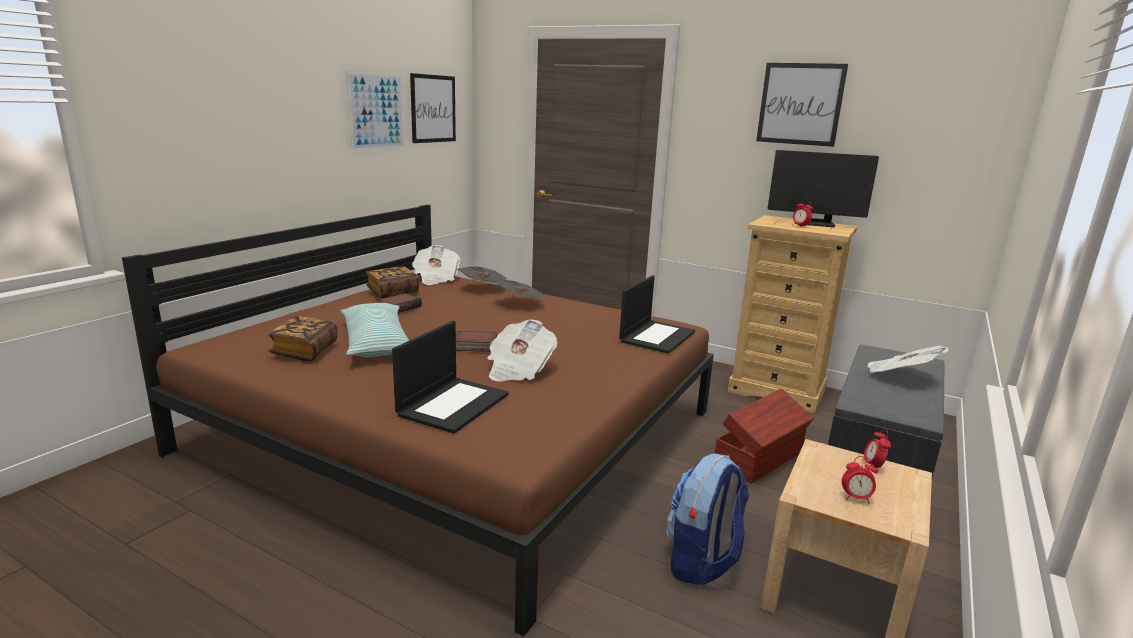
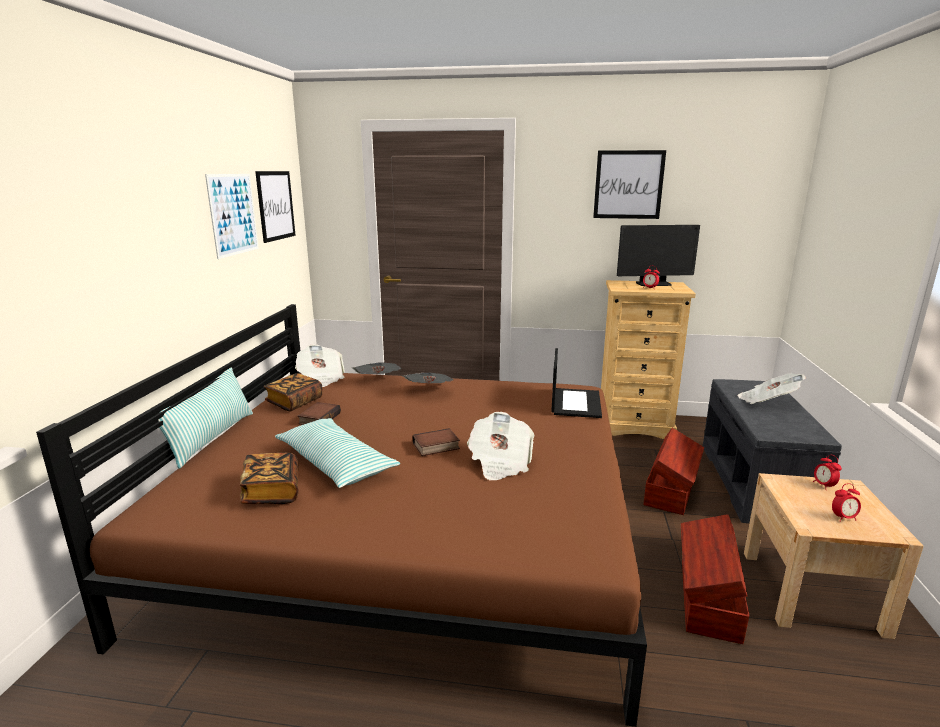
camera: 20 degrees left, 0 degrees up
(302, 307) = (211, 437): none -> pillow
(453, 404) = (484, 516): laptop -> none
(702, 562) = (707, 599): backpack -> brown storage box

